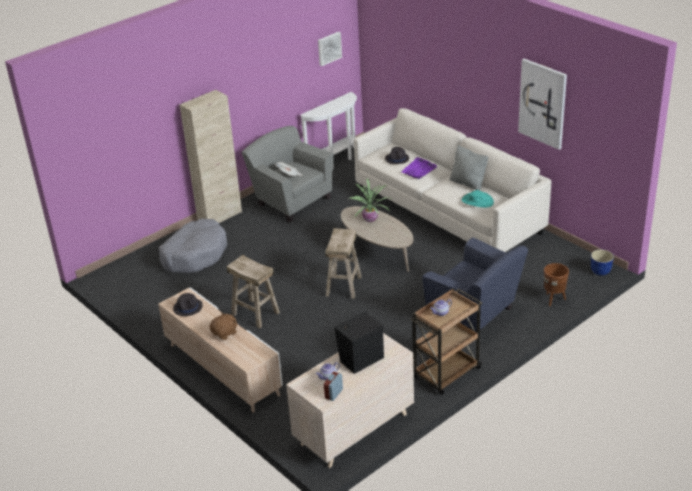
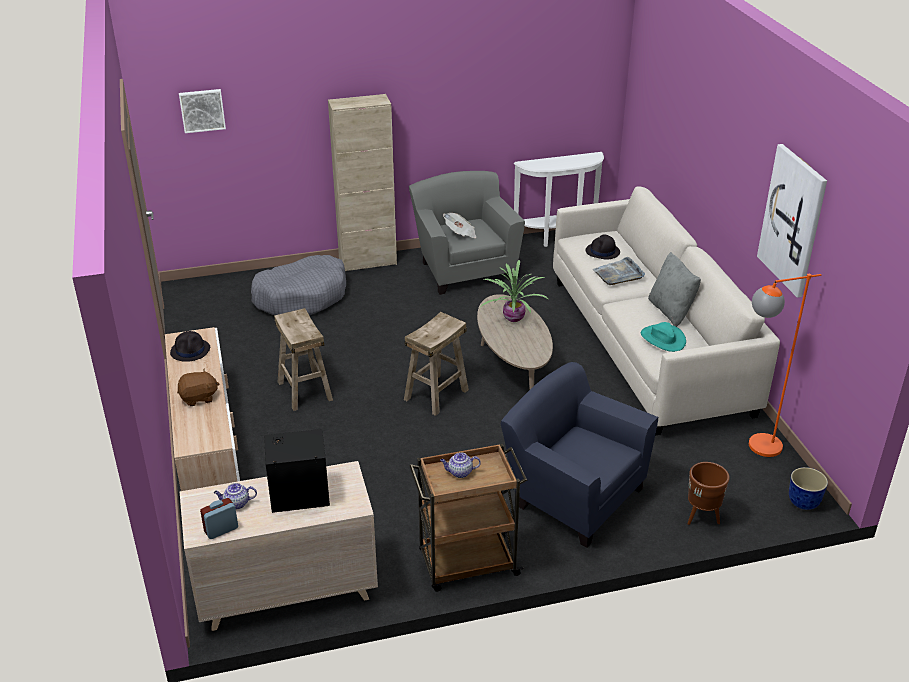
camera: 25 degrees right, 0 degrees up
(329, 48) = (575, 83): picture -> picture (202, 110)
(419, 170) = (619, 274): purple tray -> grey tray
(475, 314) = (573, 496): blue armchair -> blue armchair turned 150 degrees clockwise
(553, 251) = (754, 448): none -> orange floor lamp

